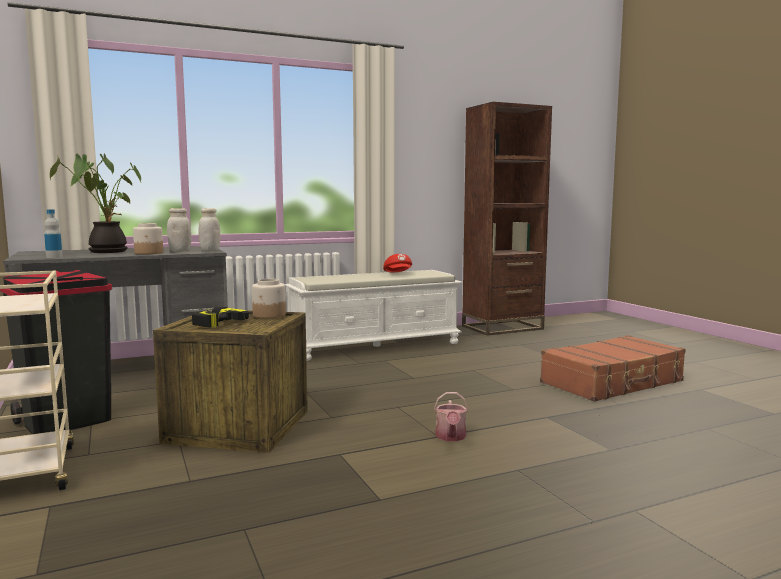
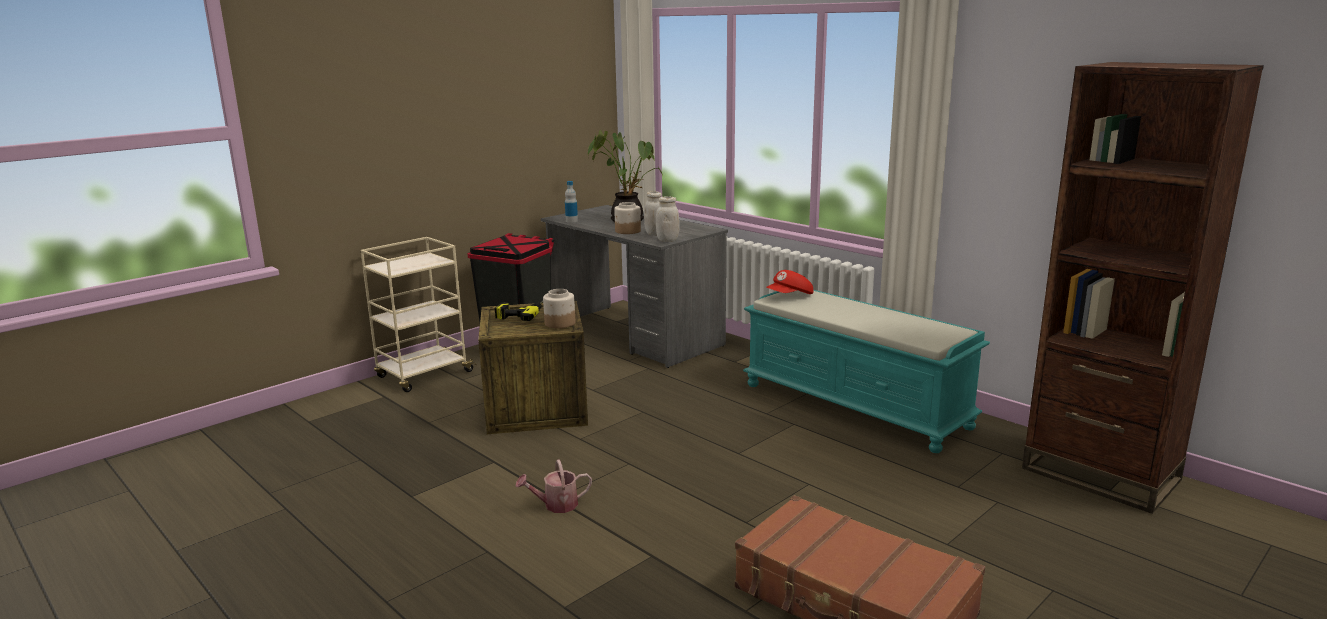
camera: 70 degrees right, 10 degrees up
(375, 345) = (856, 405): white bench -> turquoise bench
(399, 274) = (894, 322): red cap -> red cap (790, 296)

